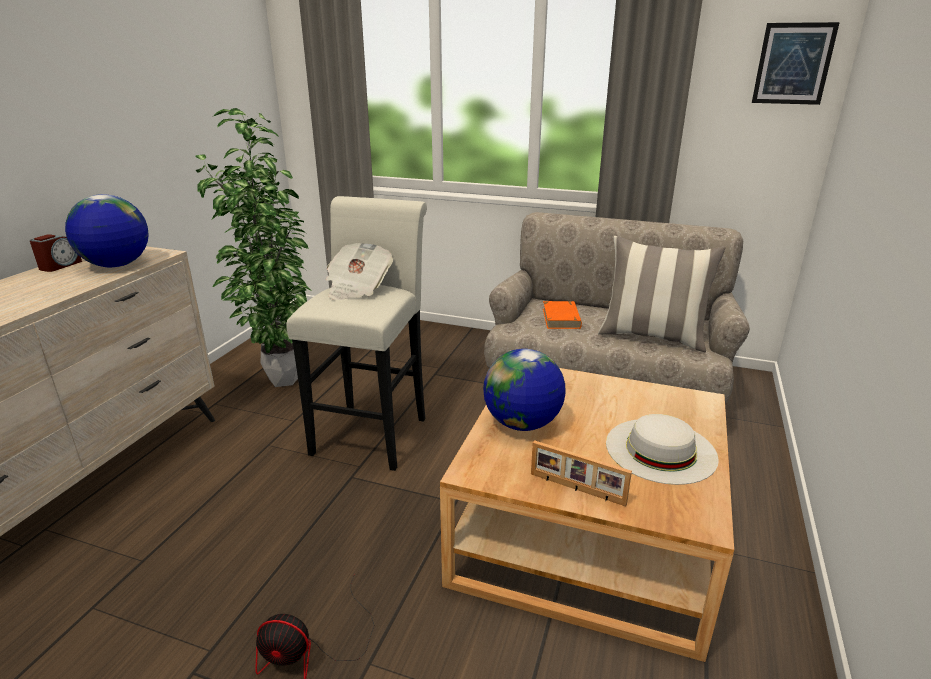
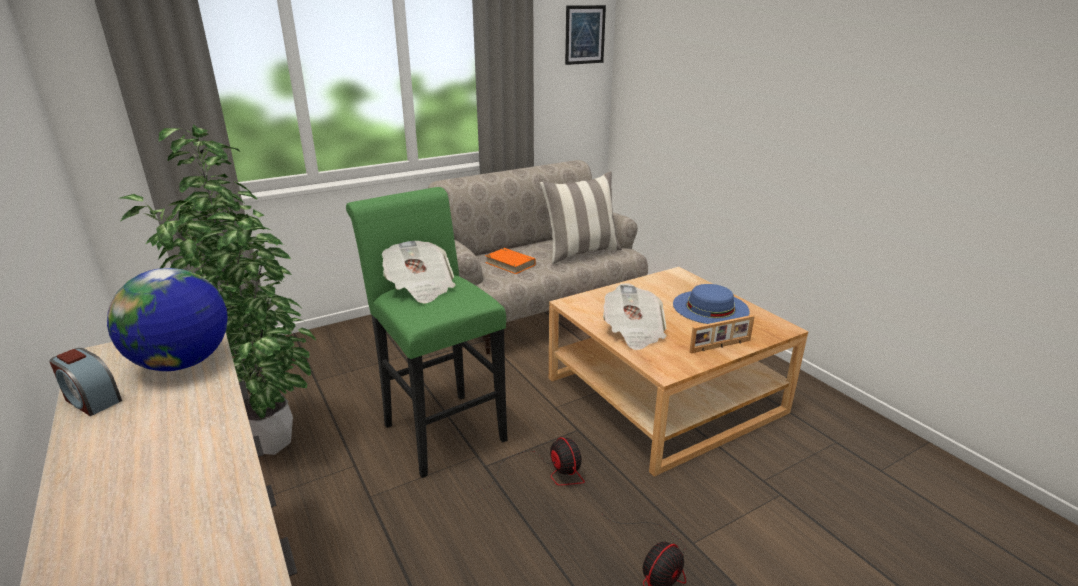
camera: 50 degrees left, 0 degrees up
(60, 265) = (92, 400): alarm clock -> alarm clock turned 150 degrees clockwise
(373, 431) = (440, 427): white stool -> green stool
(376, 513) = (546, 473): none -> fan
(522, 424) = (633, 332): globe -> newspaper
(660, 450) = (710, 307): white hat -> blue hat

